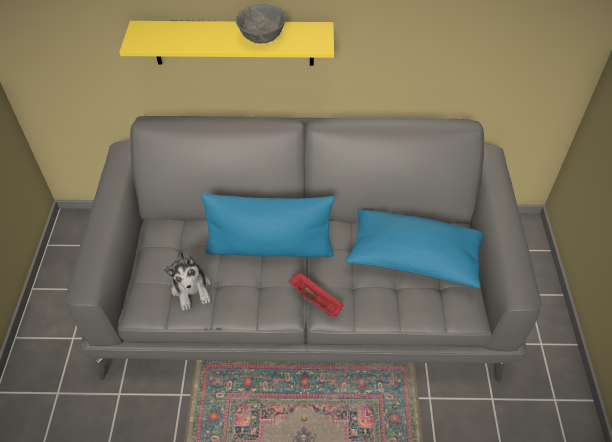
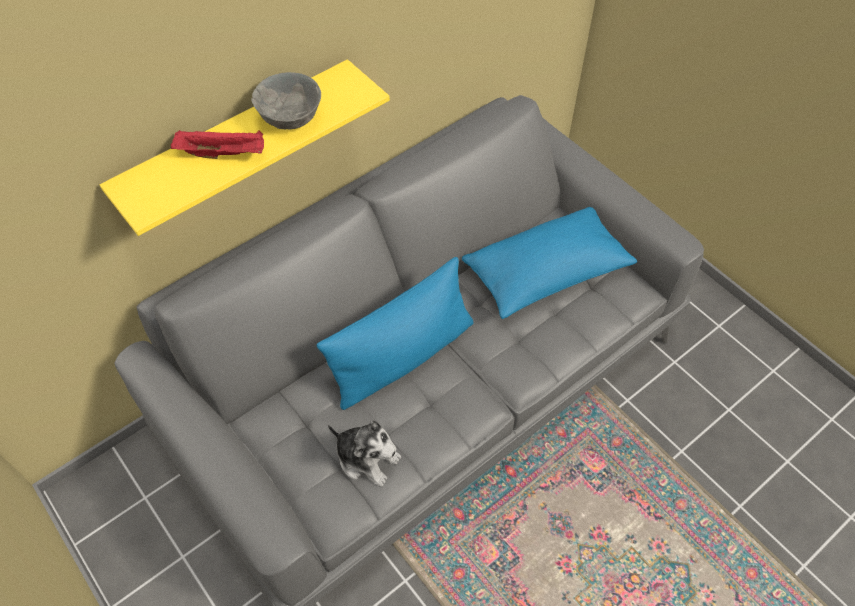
camera: 40 degrees left, 5 degrees up
(316, 301) = (502, 378): red tray -> red tray (223, 153)

